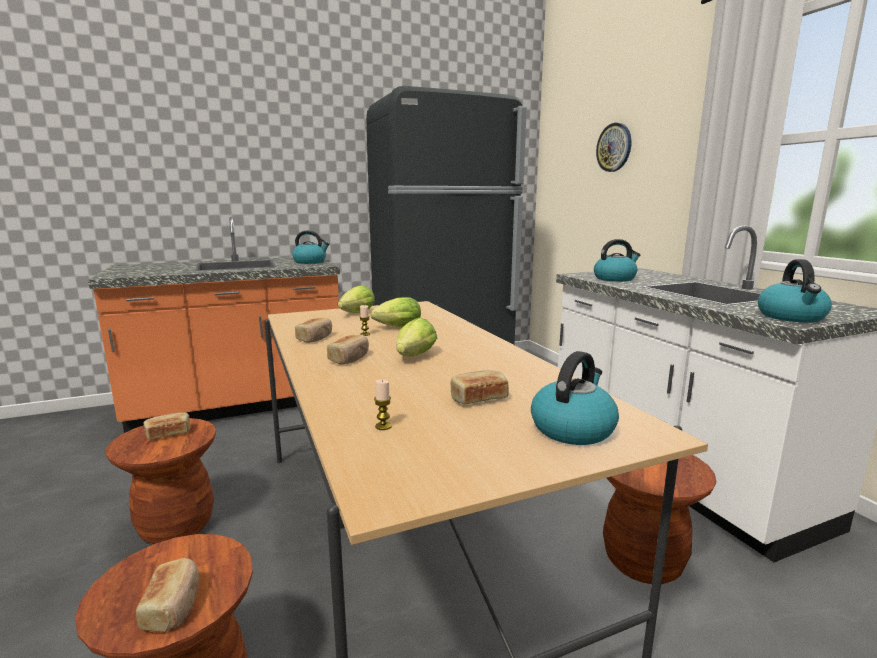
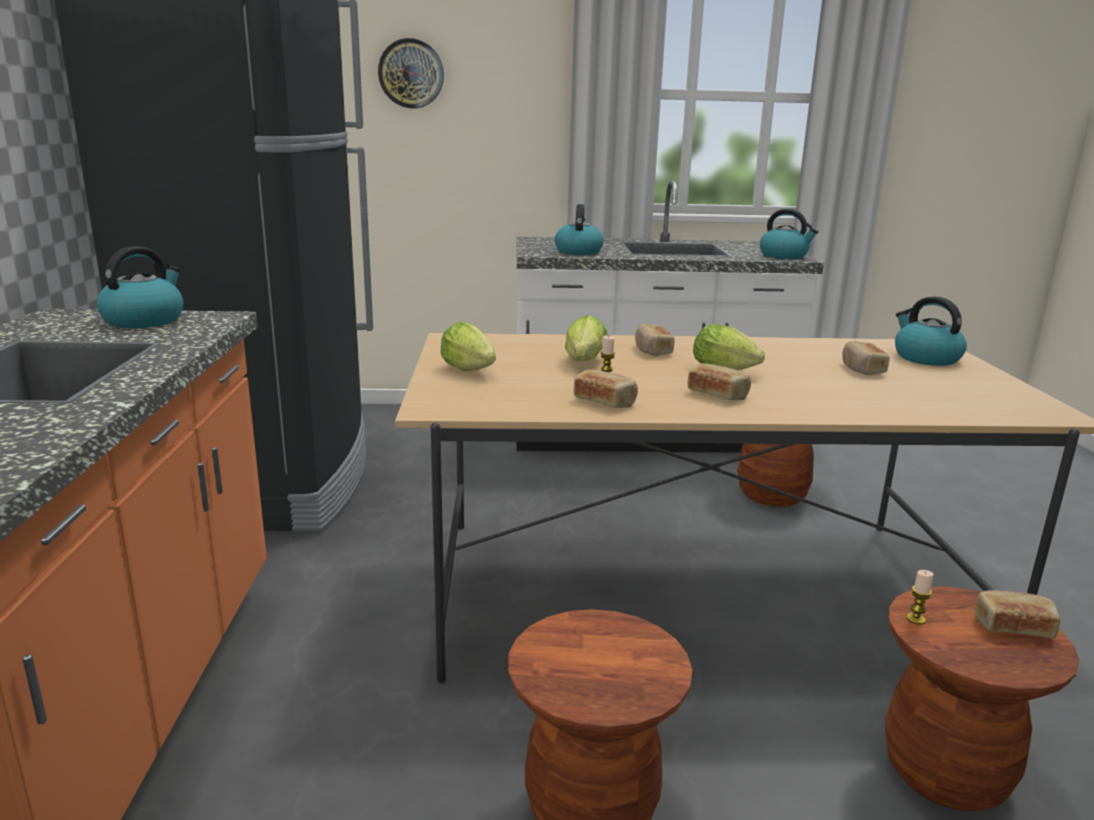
camera: 70 degrees left, 5 degrees up
(168, 434) = (585, 654): bread -> bread (652, 350)
(383, 426) = (931, 402): candle -> candle (915, 619)

